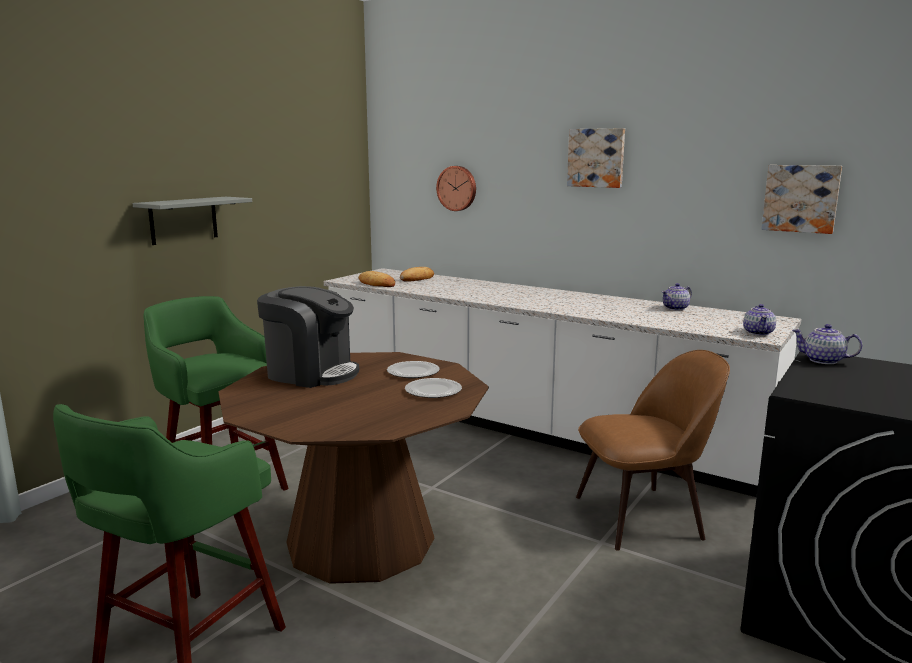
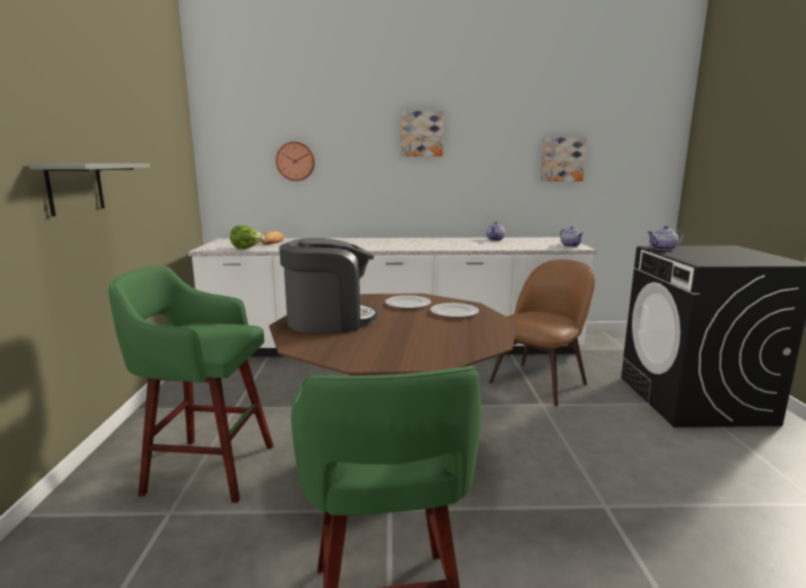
camera: 35 degrees left, 0 degrees up
(376, 284) = (247, 248): bread -> lettuce

